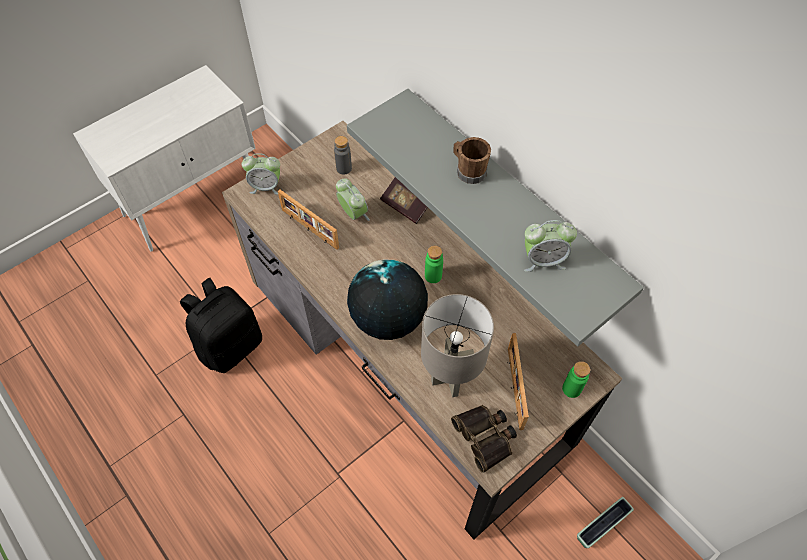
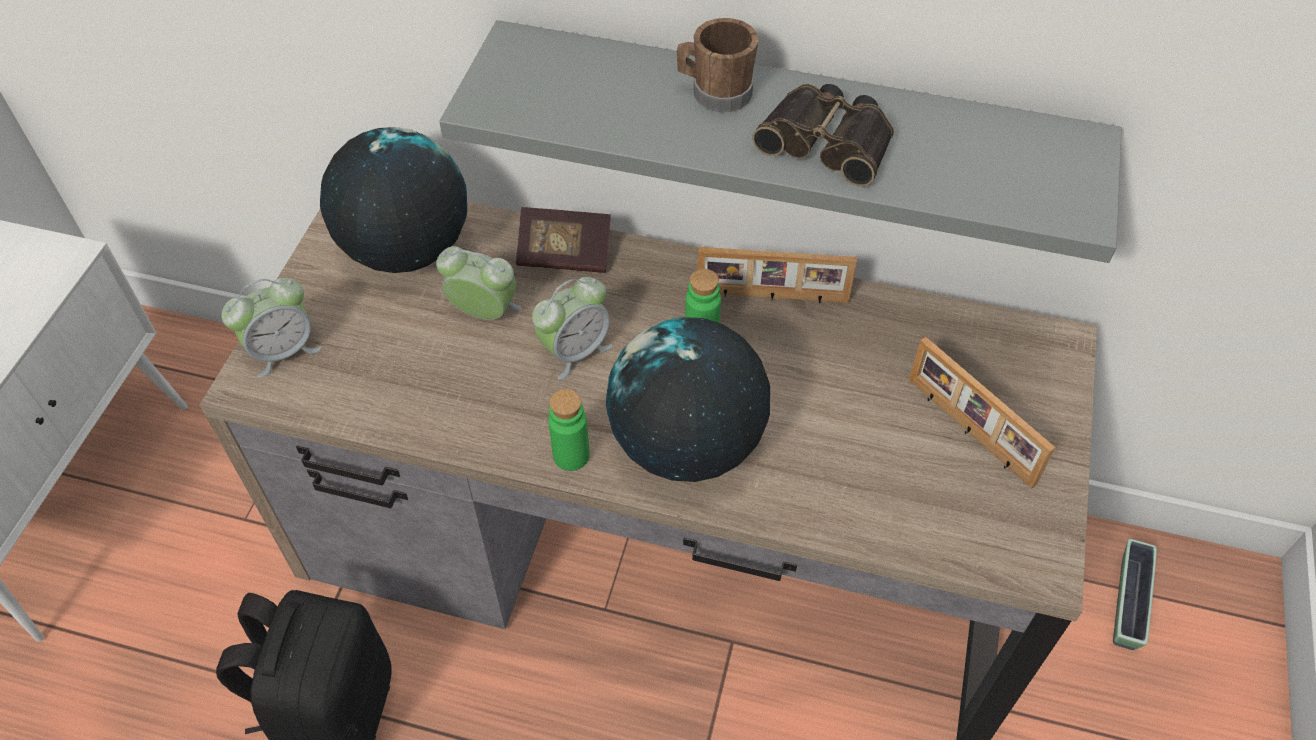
camera: 35 degrees left, 5 degrees down
(309, 229) = (425, 378): picture frame -> picture frame (772, 297)
(344, 168) = (406, 250): grey bottle -> globe
(450, 379) = (866, 479): grey table lamp -> none
(486, 437) = (995, 531): binoculars -> binoculars (828, 141)
(543, 260) = (952, 163): alarm clock -> alarm clock (575, 351)
(571, 389) = (1047, 382): green bottle -> green bottle (571, 455)

